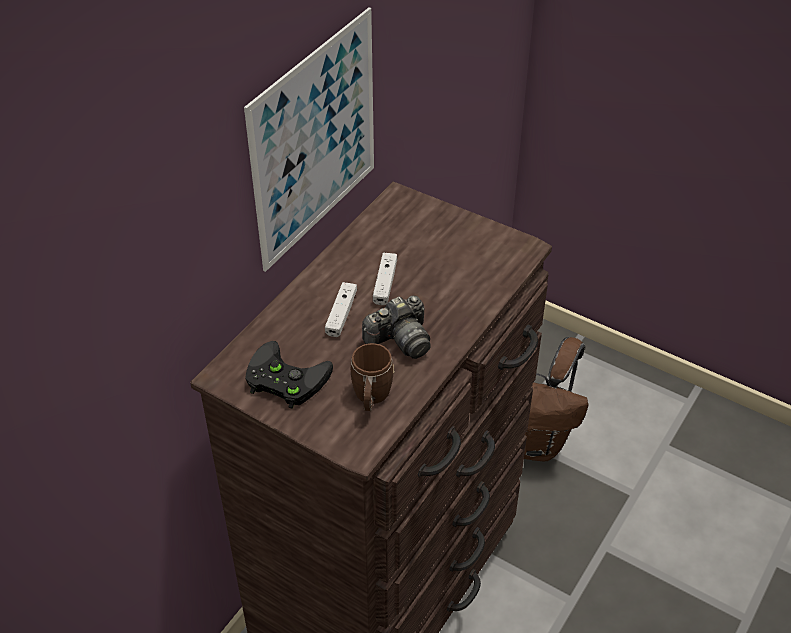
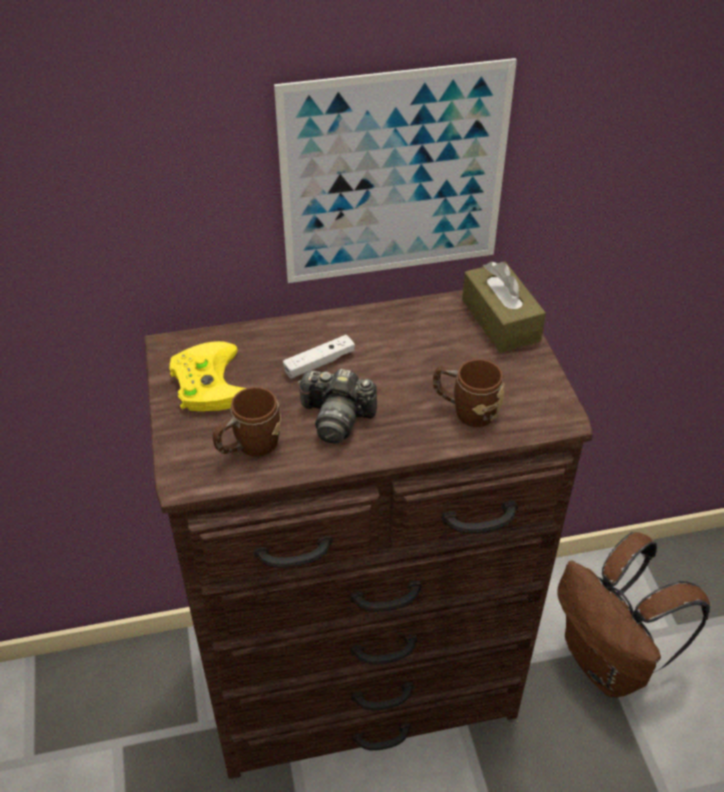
camera: 45 degrees right, 0 degrees up
(283, 379) = (206, 382): black game controller -> yellow game controller
(385, 283) = (389, 362): white game controller -> none
(416, 211) = (500, 320): none -> brown tissue box
(468, 281) = (465, 410): none -> brown mug

